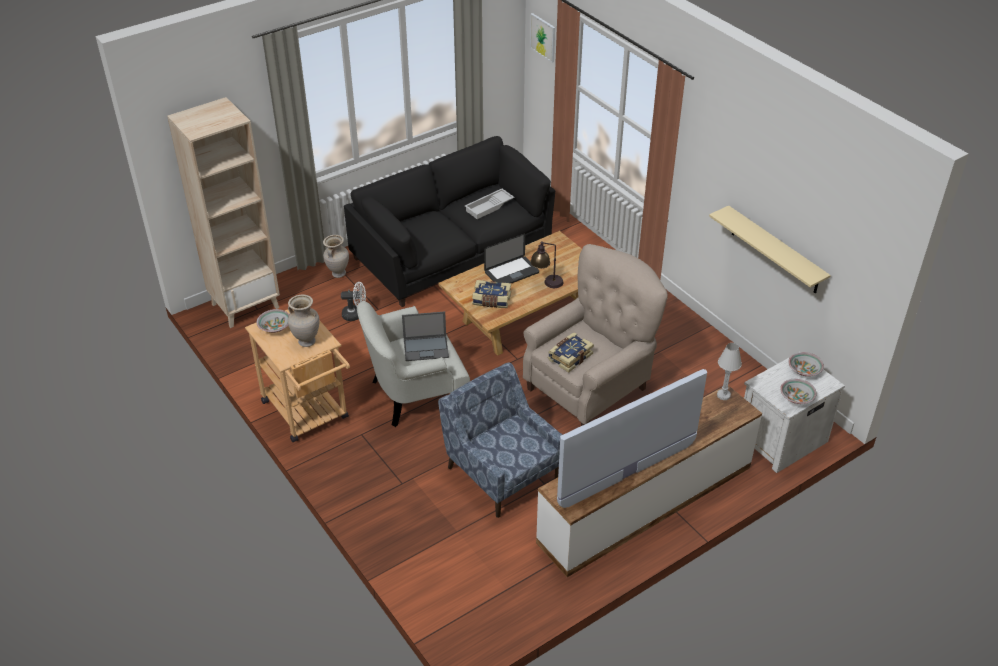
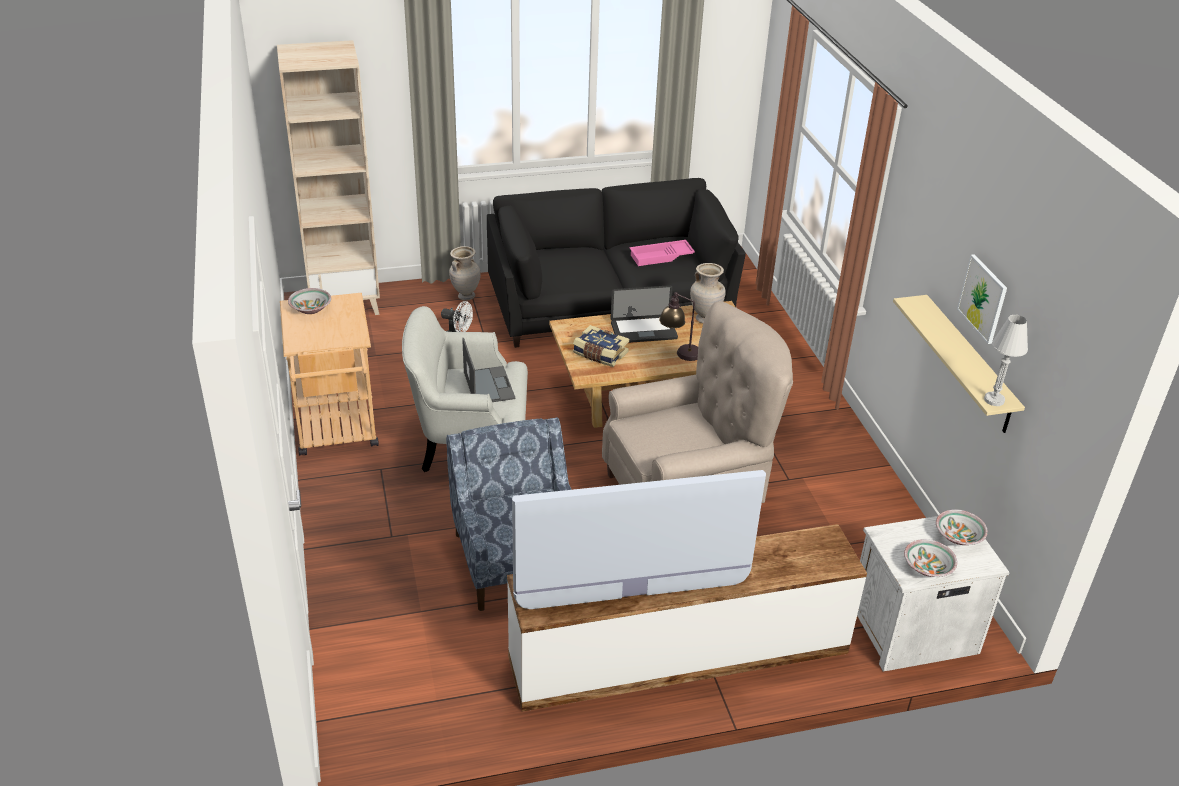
camera: 20 degrees right, 5 degrees down
(307, 341) = (334, 332): beige vase -> beige vase (705, 319)
(426, 348) = (488, 385): laptop -> laptop turned 120 degrees counterclockwise
(489, 207) = (661, 257): white tray -> pink tray
(543, 37) = (779, 63): picture -> picture (983, 298)
(569, 357) = (652, 438): book -> none
(723, 395) = (824, 536): white table lamp -> white table lamp (994, 400)

